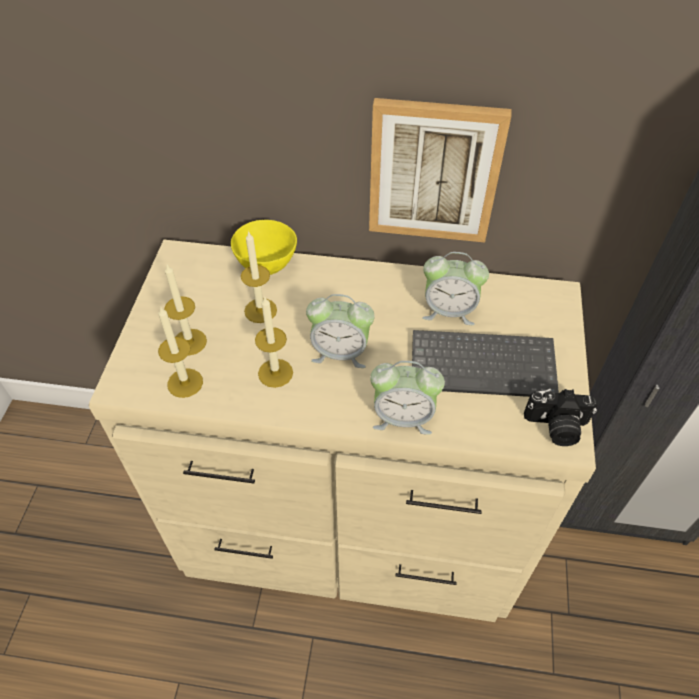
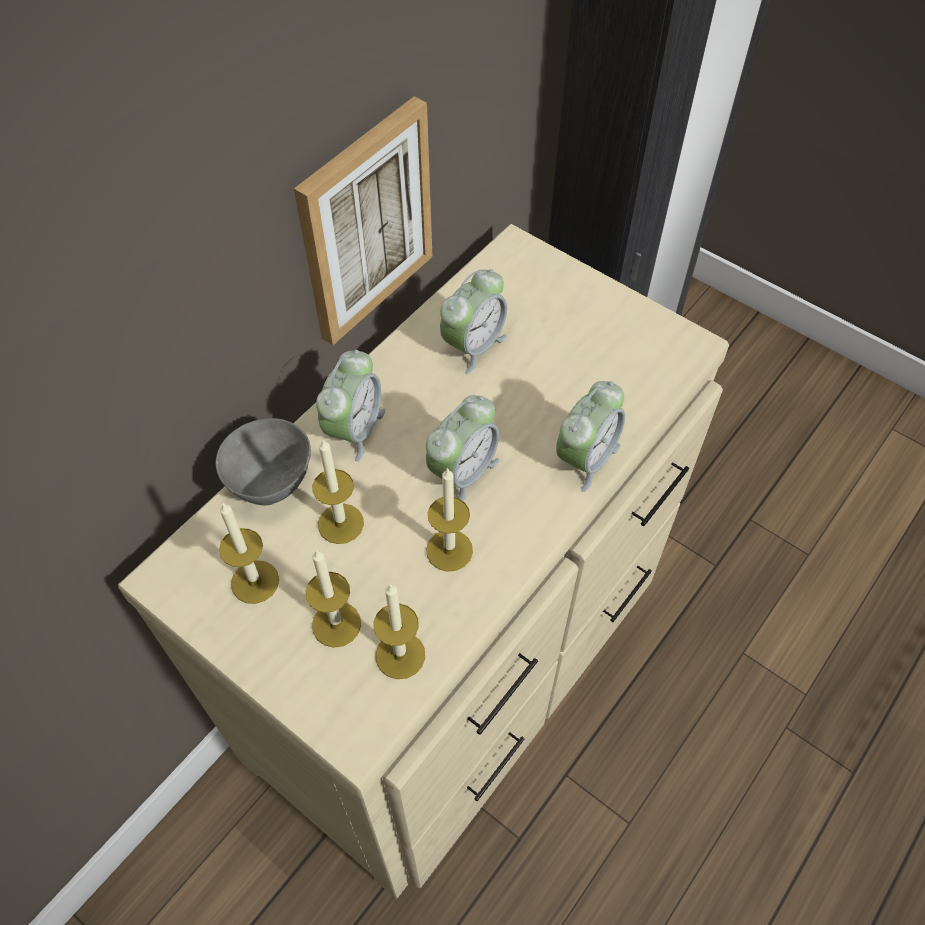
camera: 60 degrees left, 5 degrees up
(197, 292) = (255, 582): none -> candle
(267, 266) = (271, 484): yellow bowl -> grey bowl
(333, 284) = (354, 429): none -> alarm clock
(484, 364) = (563, 355): keyboard -> none
(556, 427) = (671, 343): camera -> none

